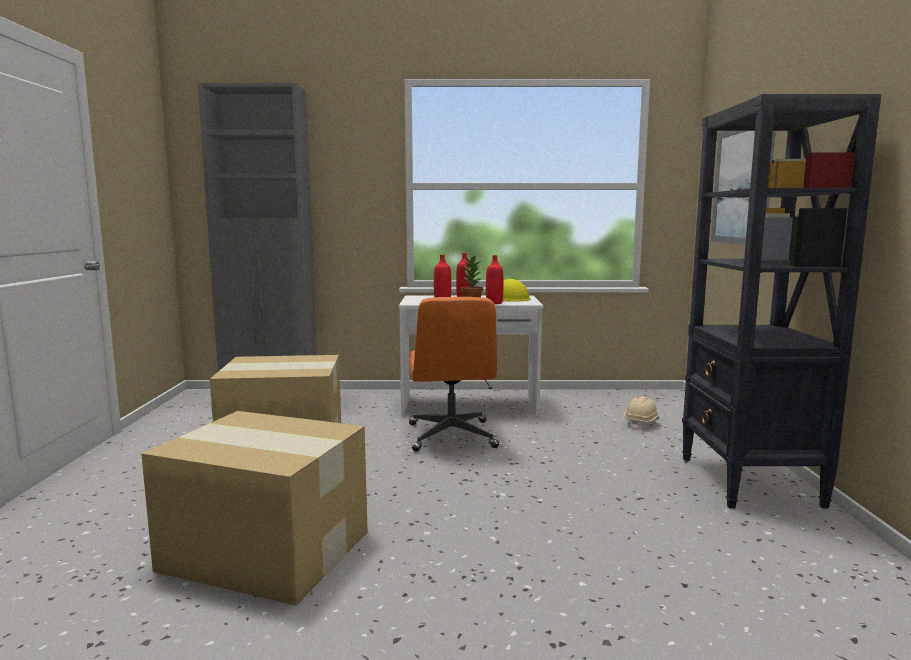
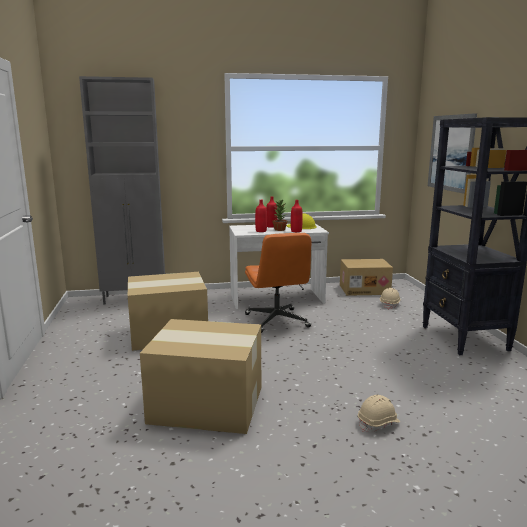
camera: 10 degrees left, 5 degrees up
(531, 612) = (378, 423): none -> beige hard hat
(611, 400) = (364, 289): none -> cardboard box

